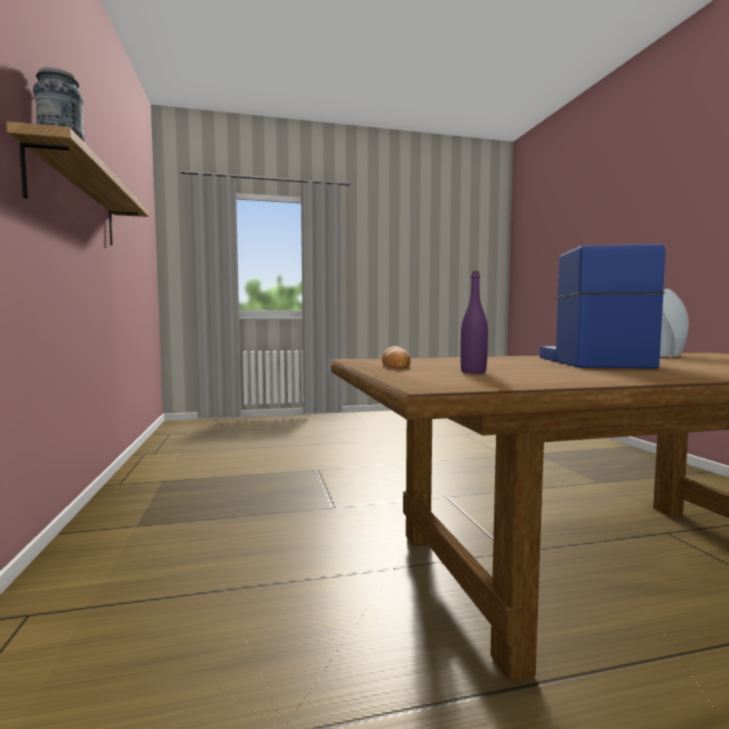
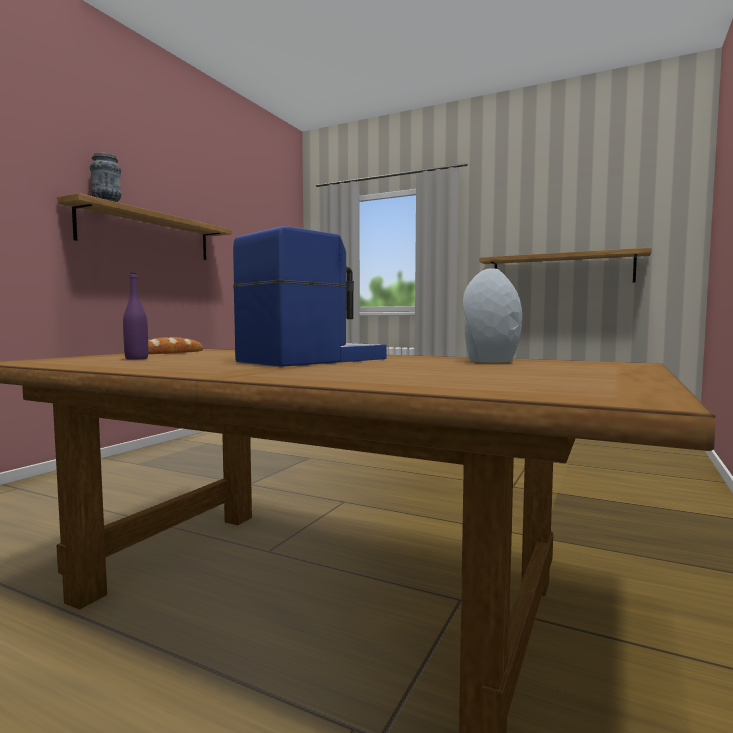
camera: 40 degrees right, 0 degrees up
(421, 284) = (561, 270): none -> shelf

